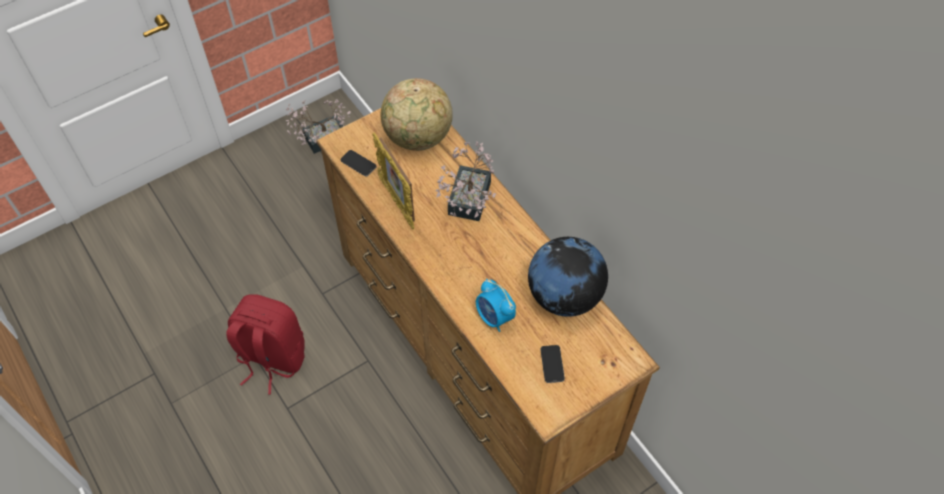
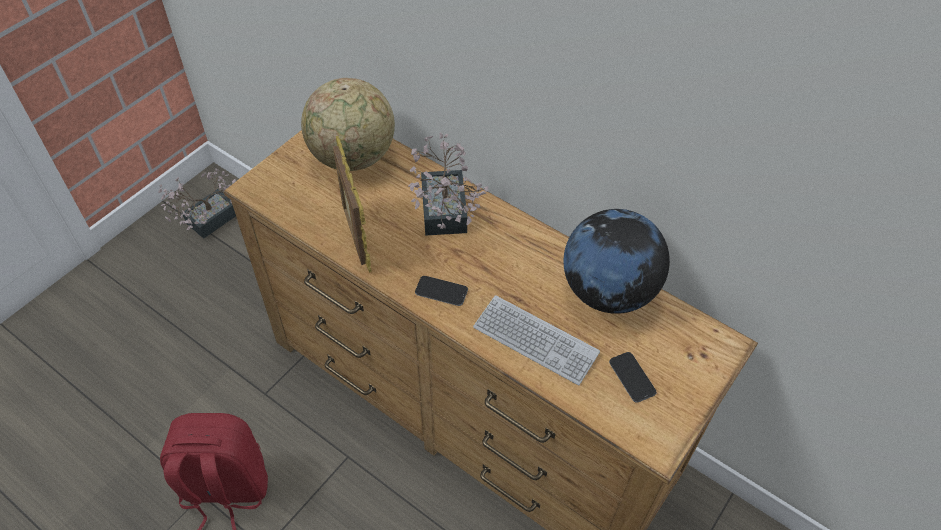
camera: 20 degrees left, 5 degrees down
(358, 163) = (288, 204): phone -> phone (441, 291)
(397, 202) = (356, 237): picture frame -> picture frame turned 150 degrees counterclockwise
(494, 317) = (535, 341): alarm clock -> keyboard

